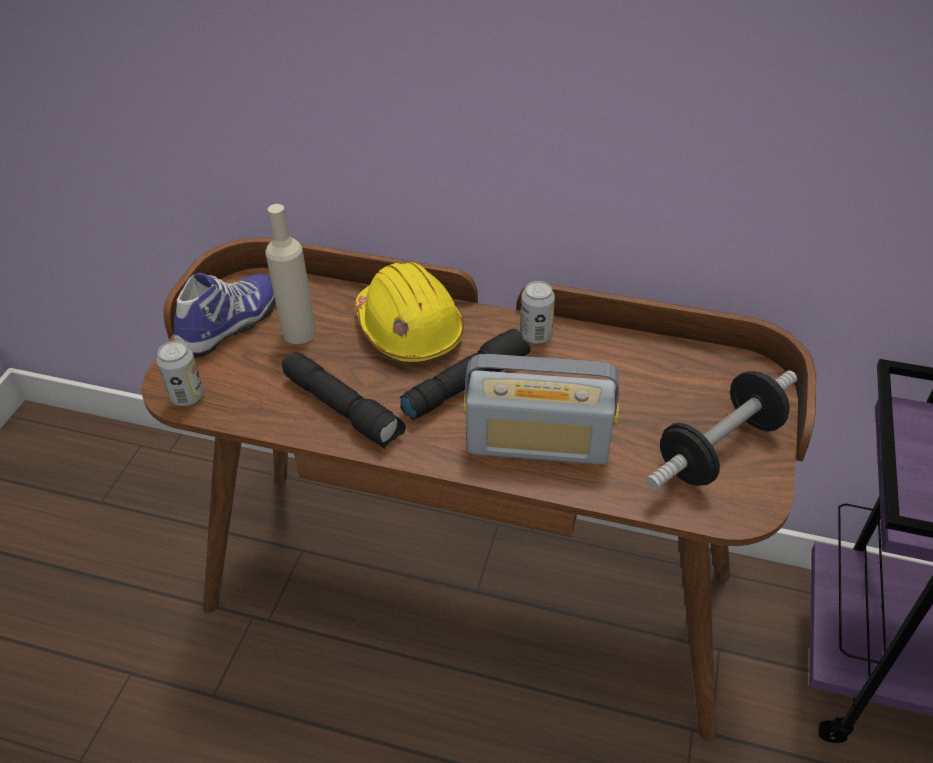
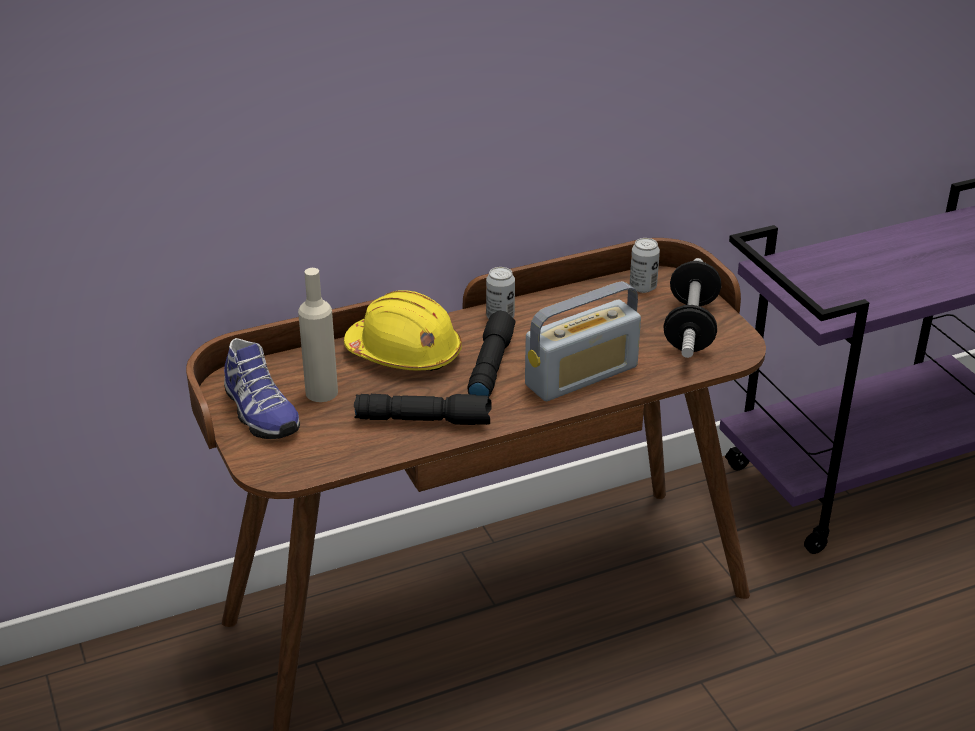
camera: 40 degrees left, 10 degrees down
(187, 396) = (292, 469): can -> can (643, 287)
(231, 326) = (258, 413): shoe -> shoe turned 150 degrees clockwise

